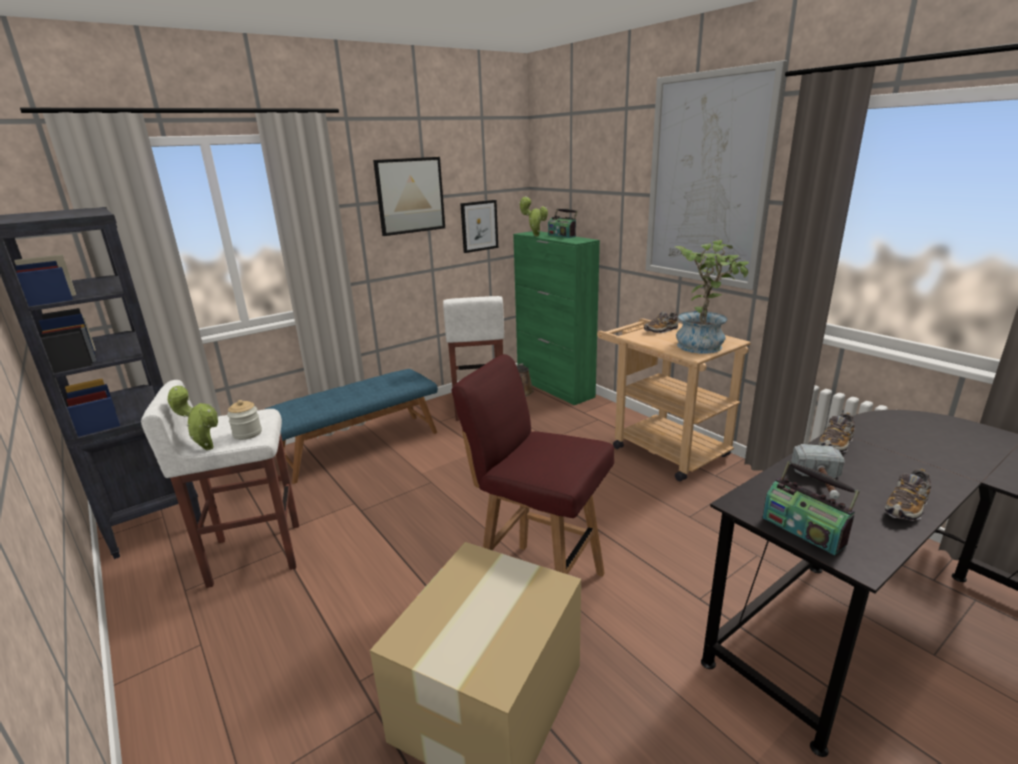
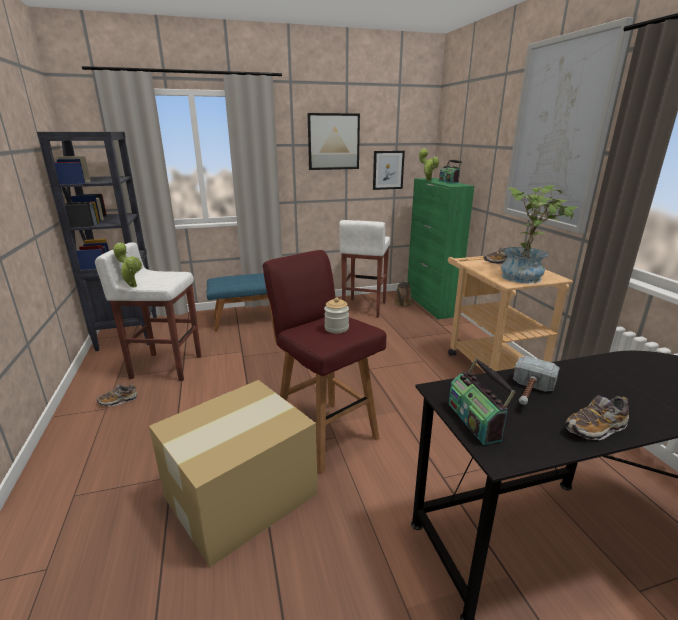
camera: 20 degrees right, 0 degrees up
(247, 434) = (161, 282): jar -> jar (336, 328)
(835, 444) = (577, 368): shoe -> shoe (118, 401)

